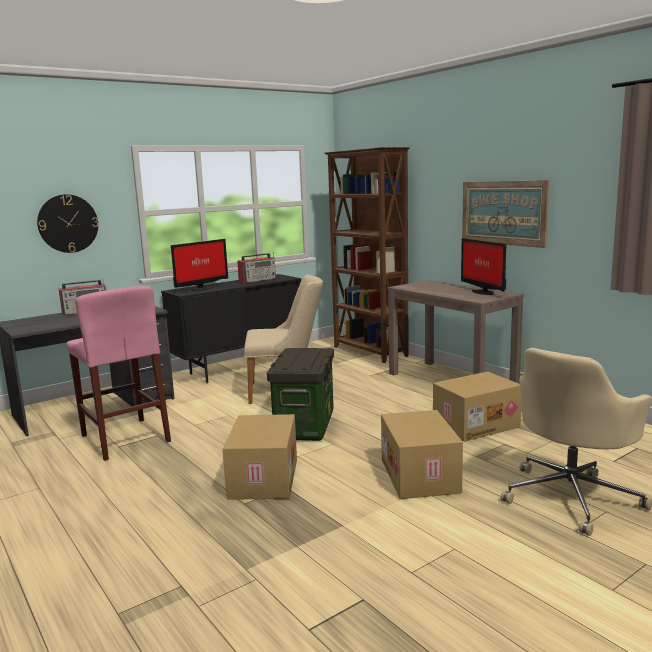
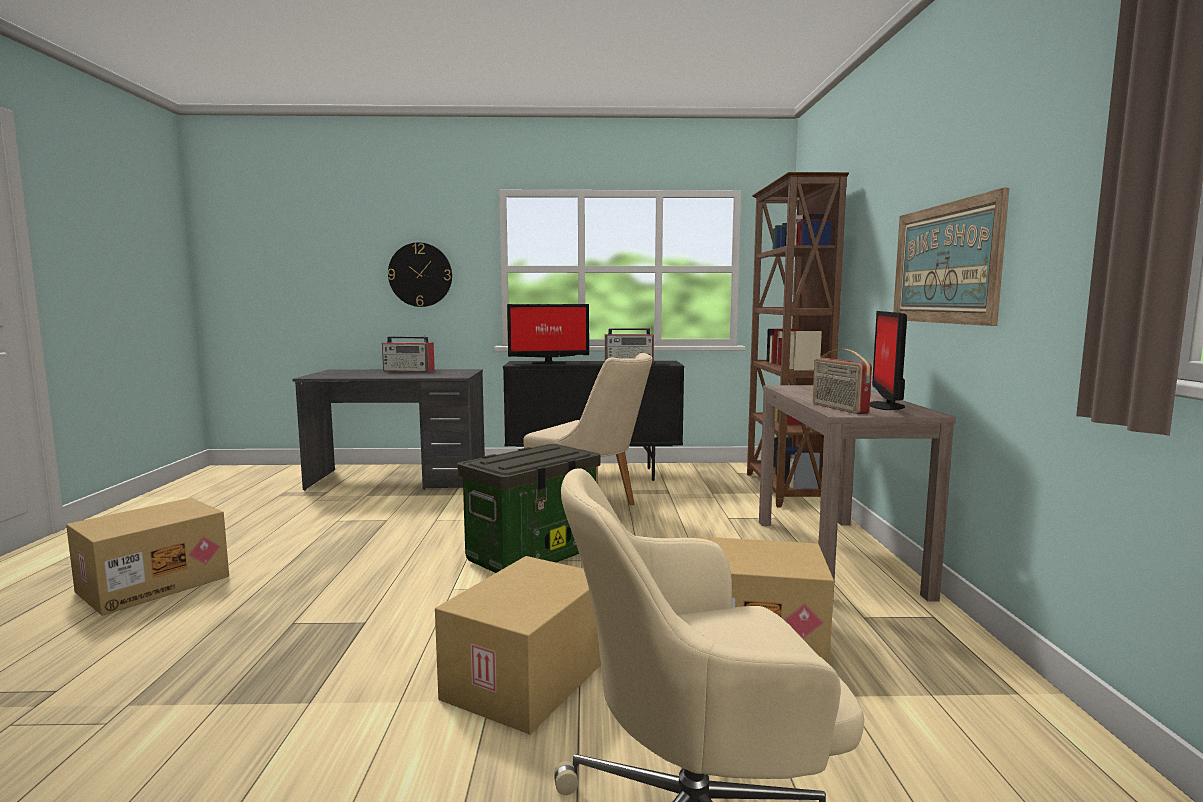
camera: 35 degrees right, 5 degrees down
(125, 438) = (357, 514): pink stool -> none
(262, 478) = (368, 601): cardboard box -> cardboard box (154, 583)
(470, 297) = (838, 408): none -> radio

